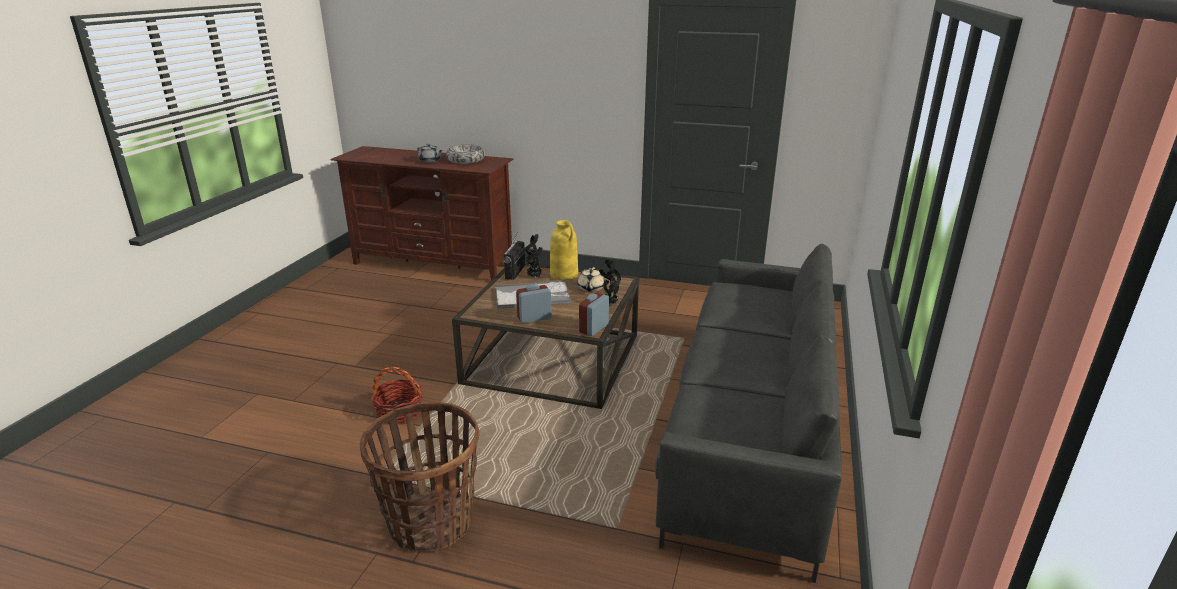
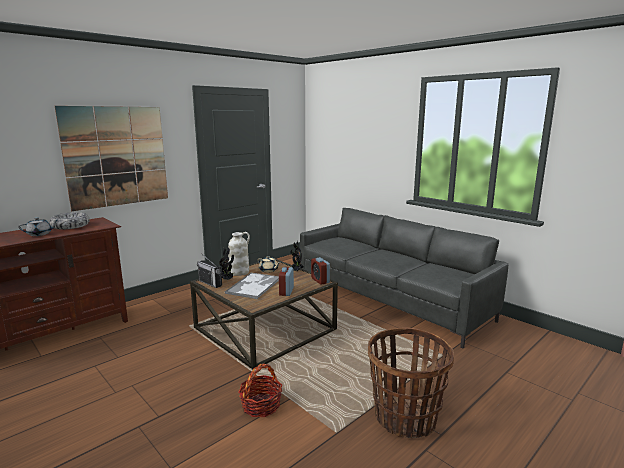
camera: 60 degrees left, 10 degrees down
(536, 88) = (116, 156): none -> picture
(564, 275) = (239, 272): yellow vase -> white vase

